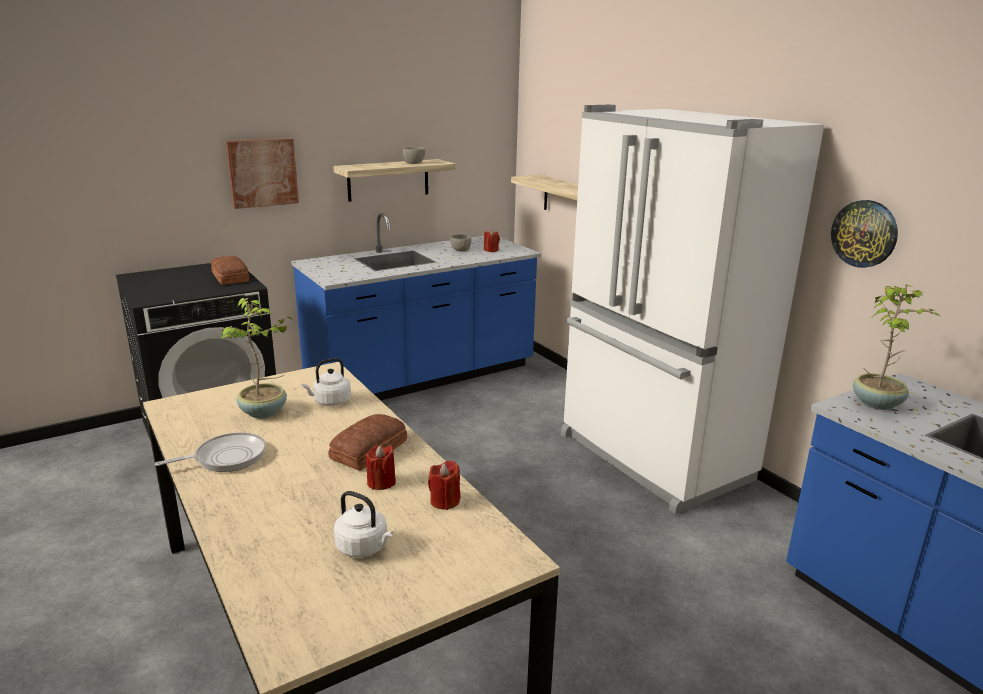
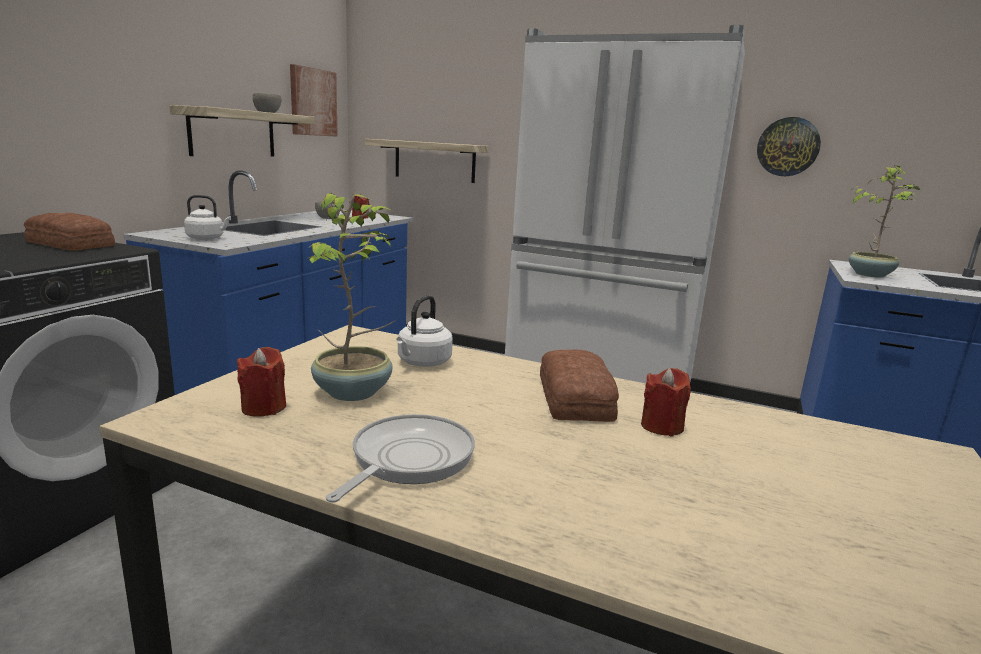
camera: 35 degrees left, 5 degrees down
(262, 172) = (74, 99): picture -> picture (312, 102)
(364, 548) = (811, 503): white kettle -> white kettle (207, 238)
(445, 501) = (758, 424): red candle -> red candle (264, 407)

